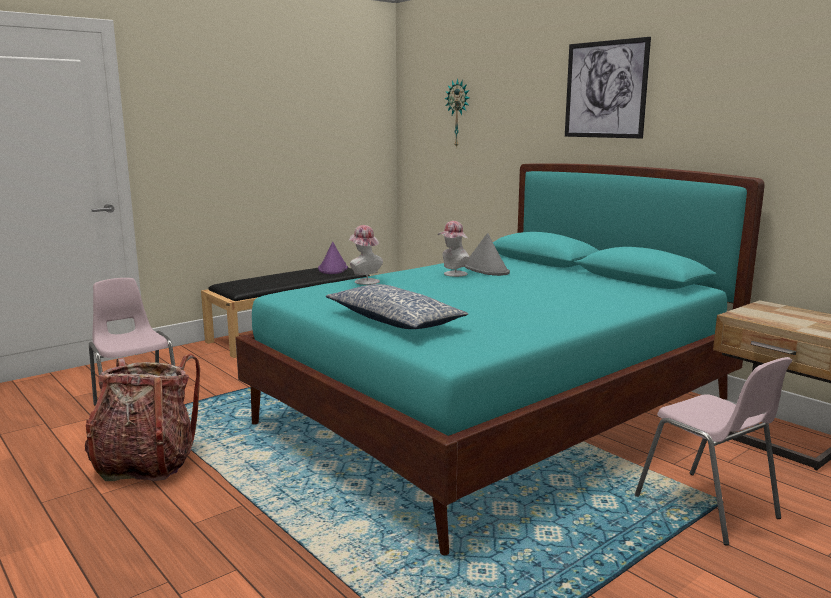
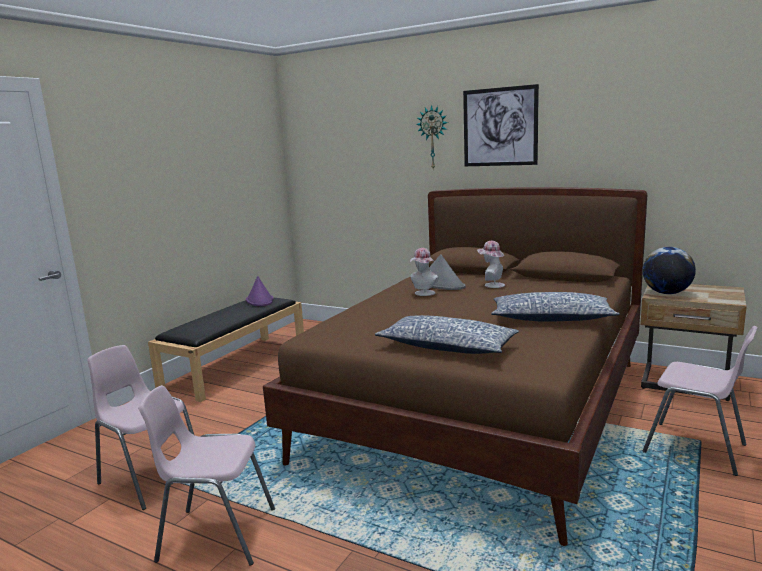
camera: 20 degrees left, 0 degrees up
(146, 464) = (216, 534): backpack -> pink chair
(364, 281) = (362, 312): hat -> hat (491, 285)
(459, 113) = (354, 151): wall clock -> wall clock (433, 137)
(496, 416) = (482, 408): turquoise bed -> brown bed
(547, 314) = (551, 319): none -> pillow
(757, 315) = (666, 293): none -> globe

